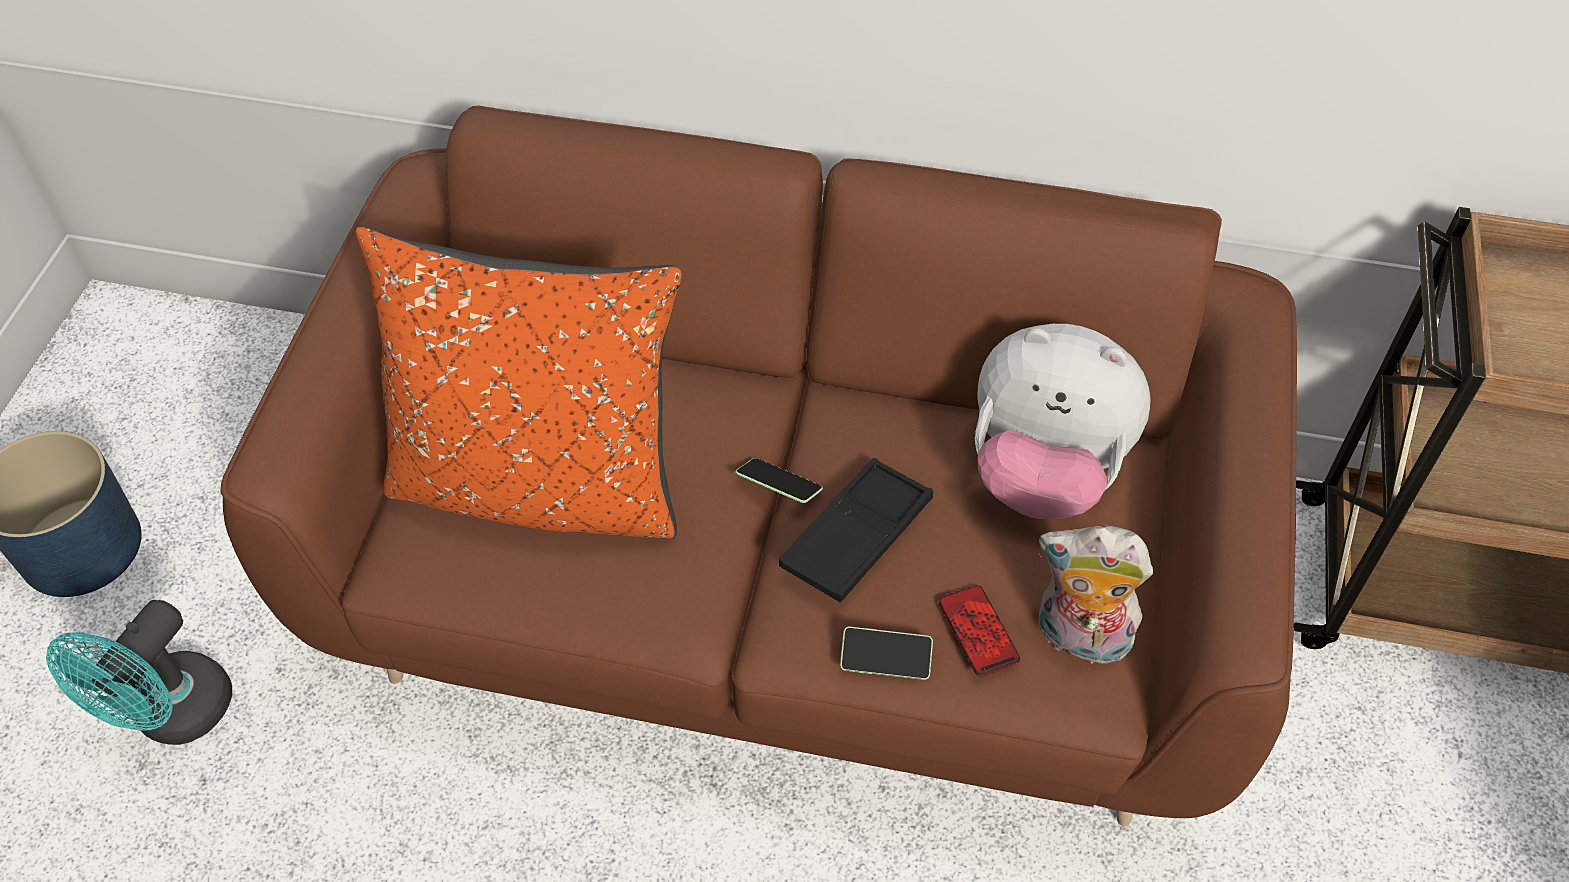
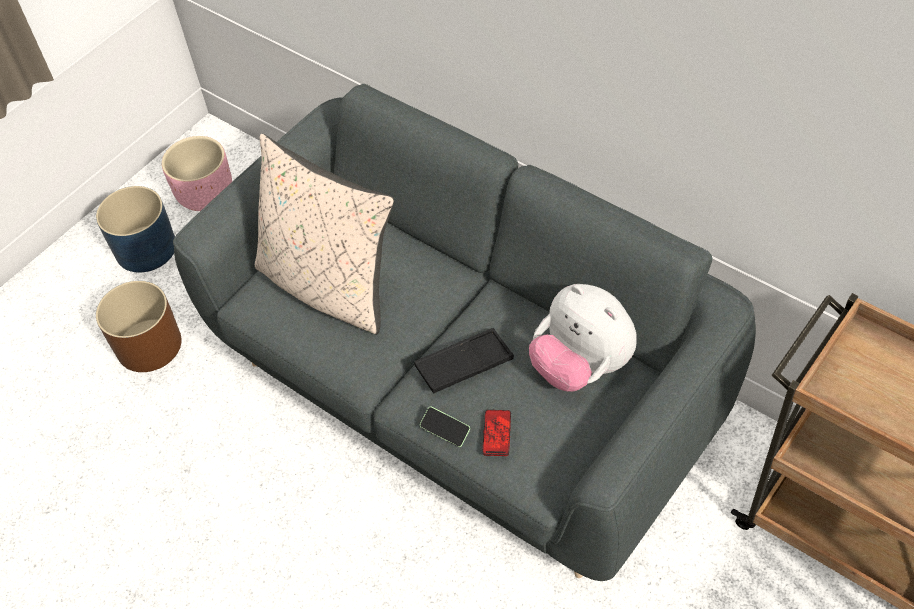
camera: 30 degrees right, 0 degrees up
(157, 419) = (206, 195): none -> pink planter
(173, 717) = (149, 345): turquoise fan -> brown planter
(541, 484) = (329, 286): orange pillow -> beige pillow
(779, 487) = (442, 327): phone -> none
(784, 590) = (466, 389): brown sofa -> grey sofa
(1079, 638) = (547, 456): plush toy -> none

